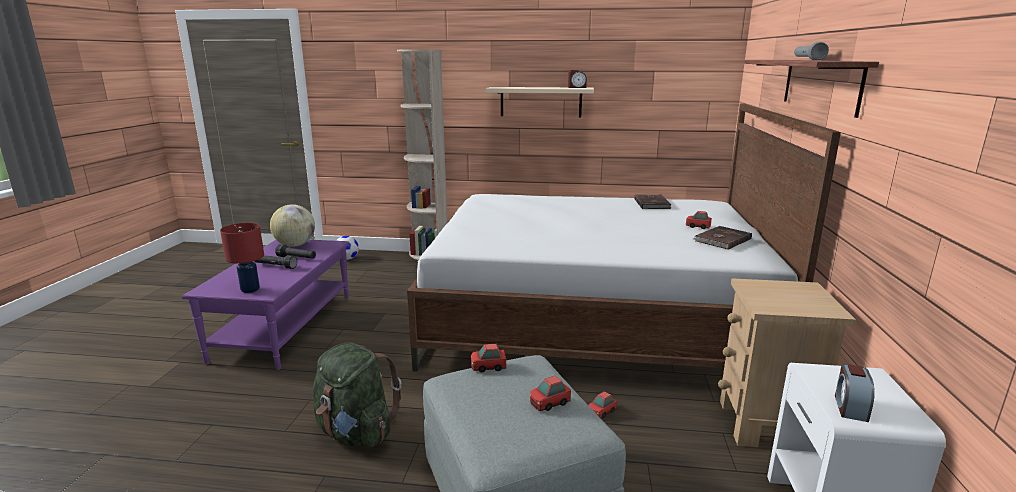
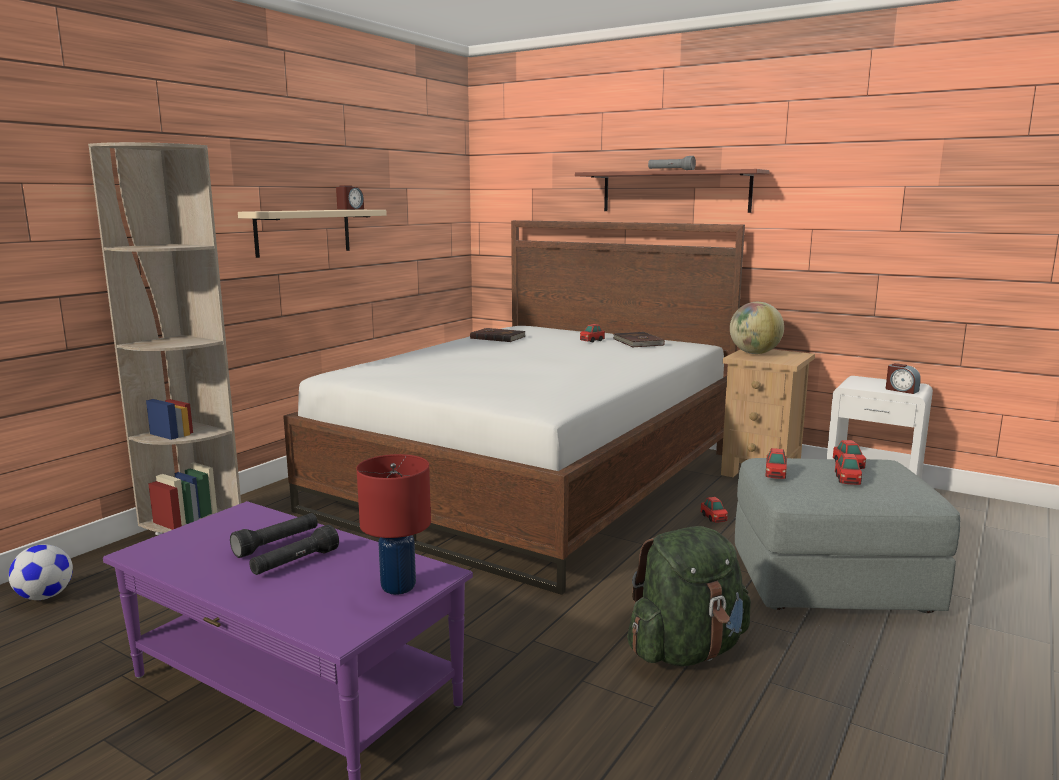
camera: 65 degrees left, 5 degrees down
(295, 245) = (190, 542): globe -> globe (754, 353)
(500, 404) = (847, 480): none -> toy car

